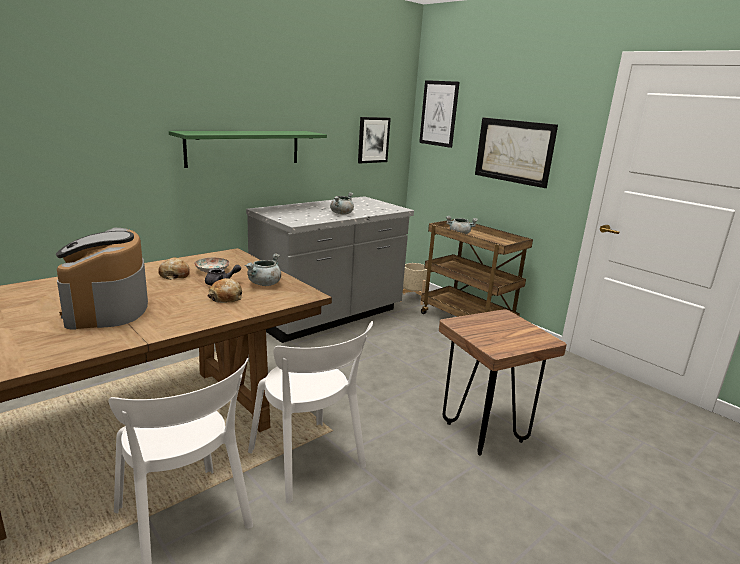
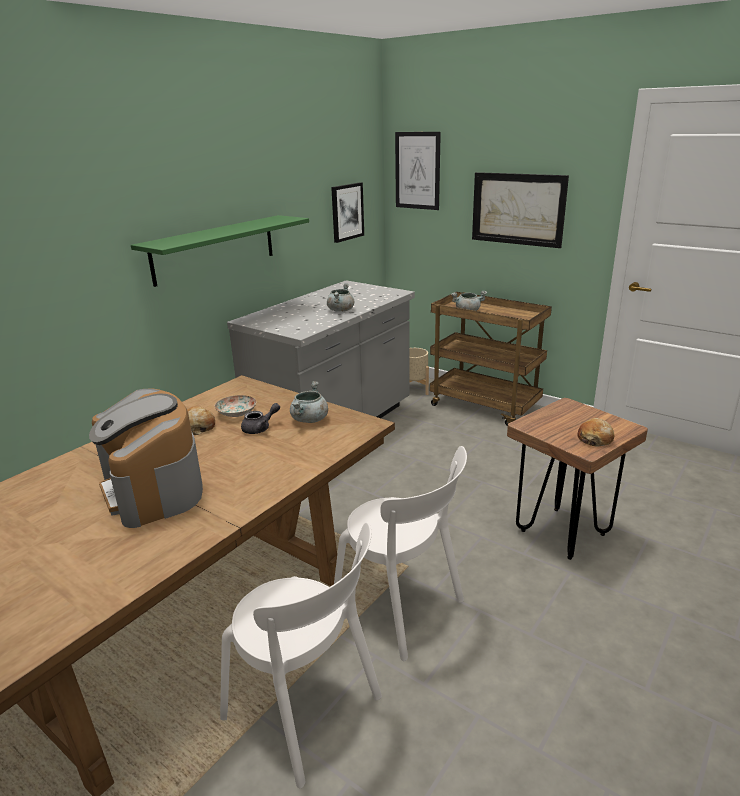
camera: 10 degrees left, 5 degrees up
(226, 297) = (280, 447): bread -> bread (595, 439)

